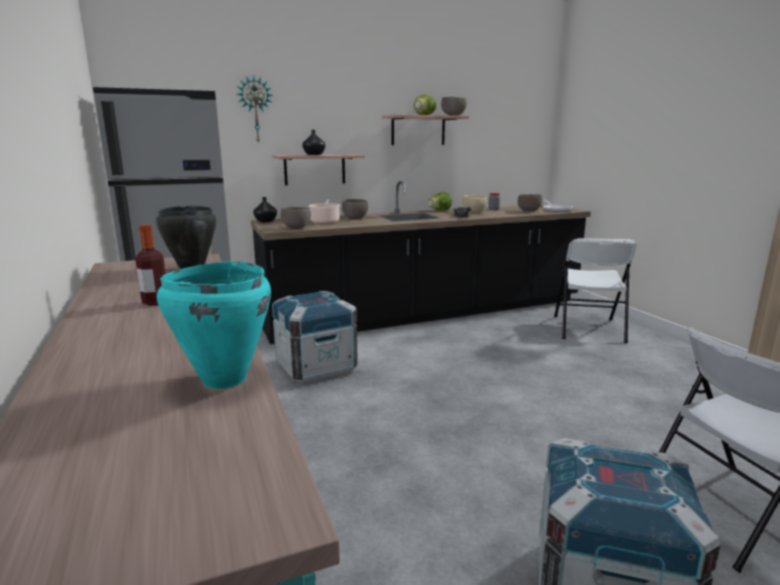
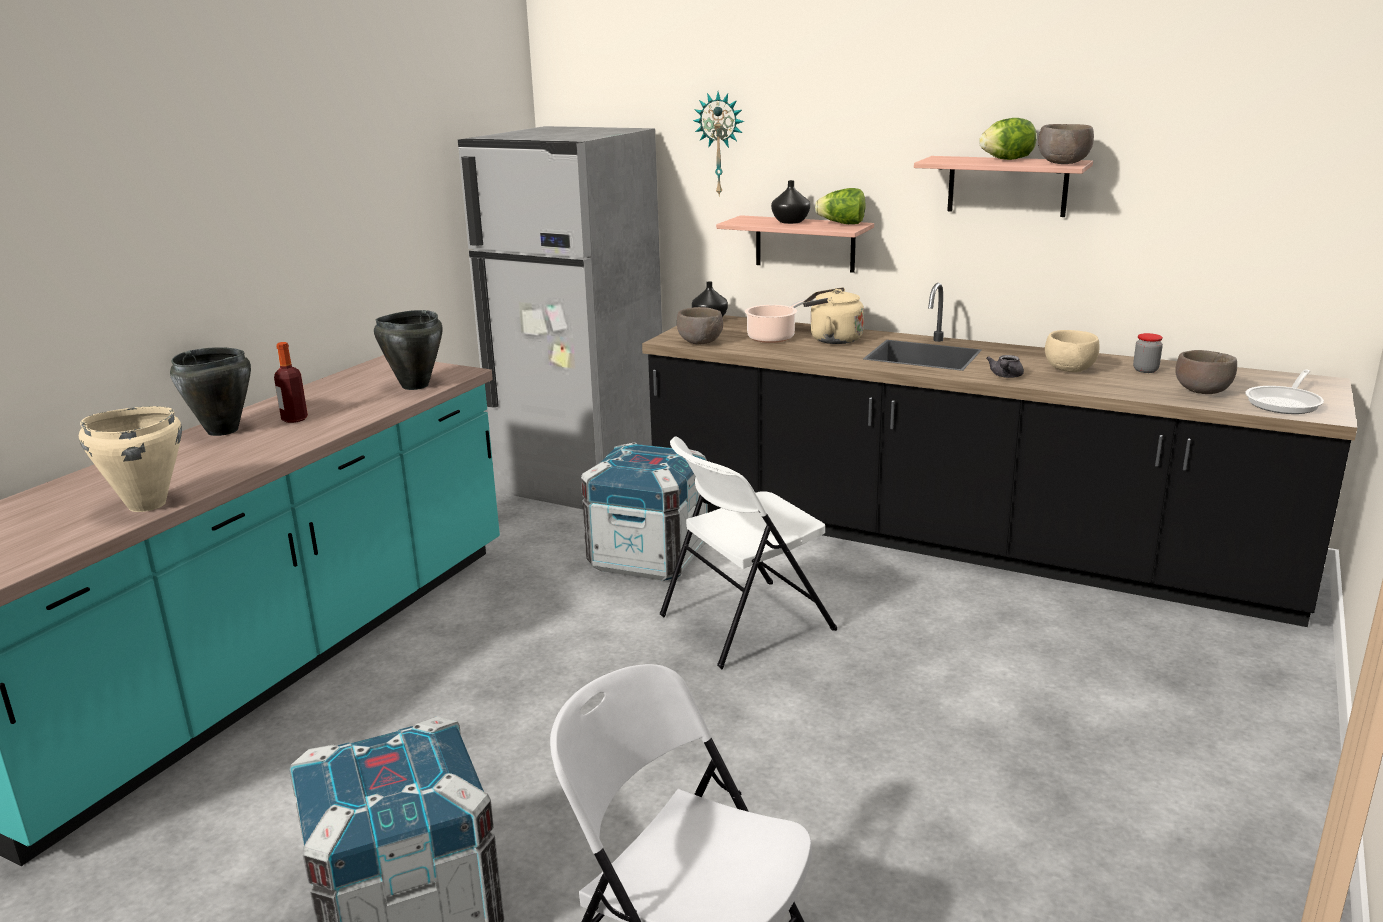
camera: 50 degrees right, 5 degrees up
(105, 325) = (222, 431): none -> black cooking pot
(223, 380) = (146, 505): turquoise cooking pot -> beige cooking pot
(355, 218) = (832, 339): brown bowl -> beige kettle
(439, 210) = (1028, 350): lettuce -> lettuce (842, 224)
(587, 329) = (1184, 690): white chair -> white chair (746, 622)

